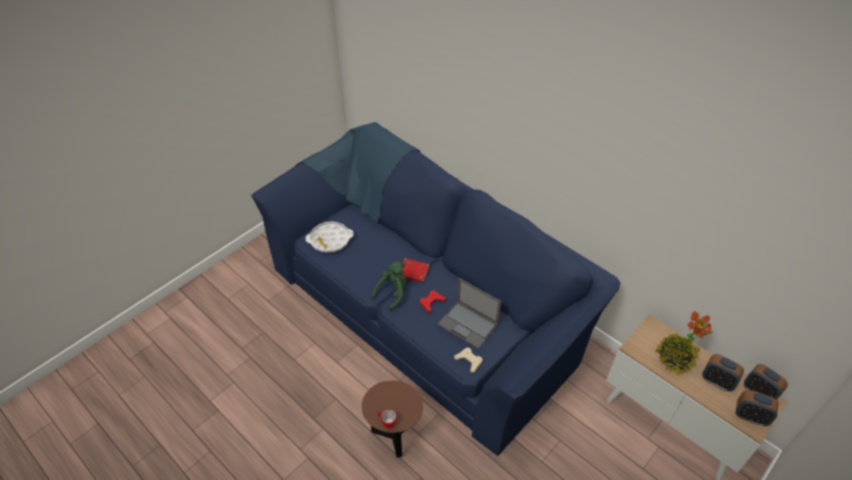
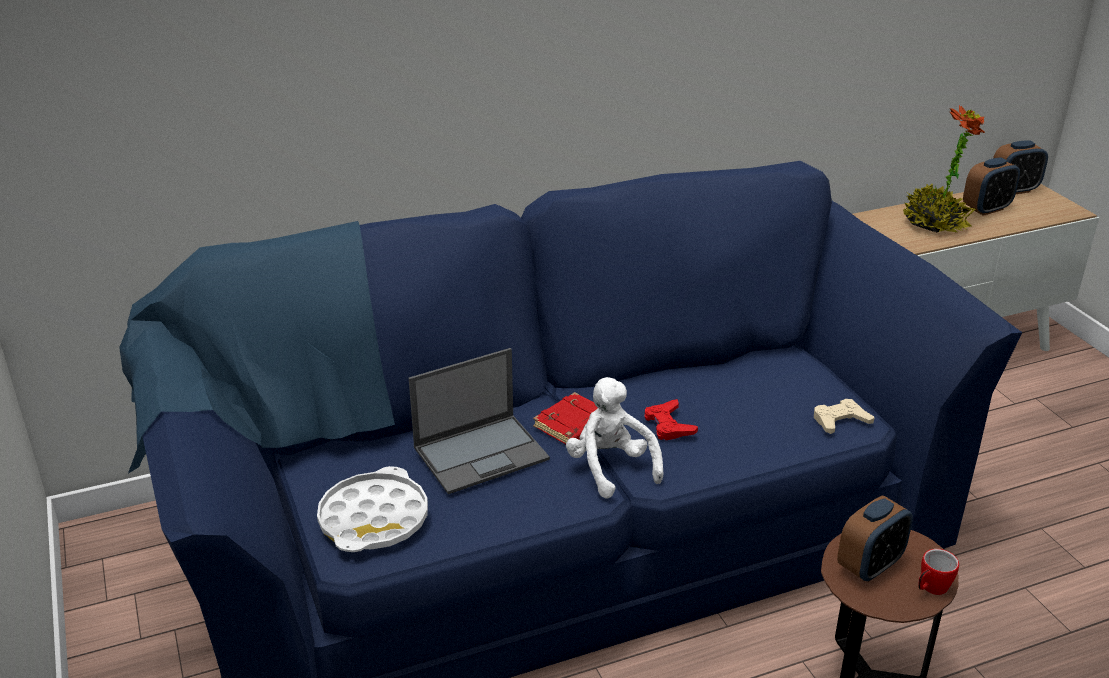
camera: 65 degrees left, 15 degrees down
(392, 293) = (611, 468): green plush toy -> white plush toy
(468, 324) = (751, 397): laptop -> laptop (482, 453)
(750, 416) = (1052, 207): alarm clock -> alarm clock (870, 566)

